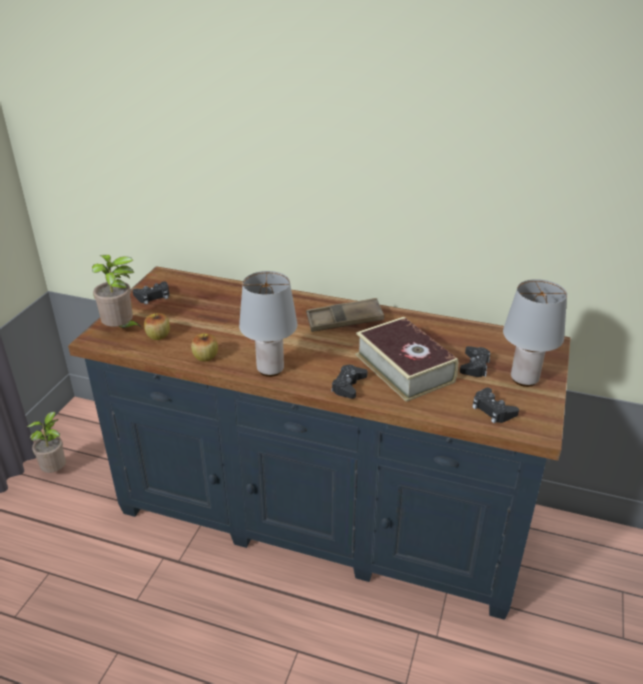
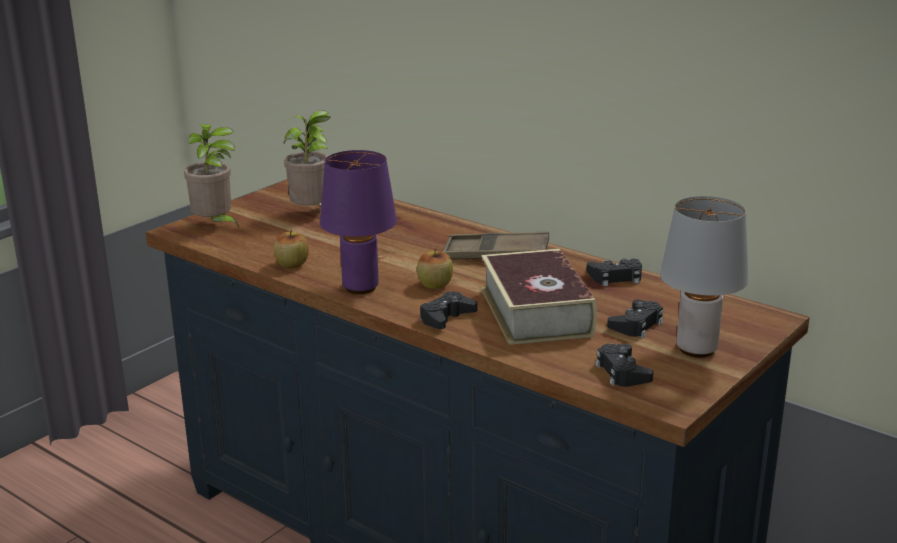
camera: 20 degrees right, 10 degrees down
(56, 470) = (144, 430): potted plant -> potted plant (312, 213)
(153, 296) = (276, 200): black game controller -> black game controller (616, 277)
(158, 336) = (252, 237): apple -> apple (435, 285)
(269, 369) = (359, 287): grey table lamp -> purple table lamp

